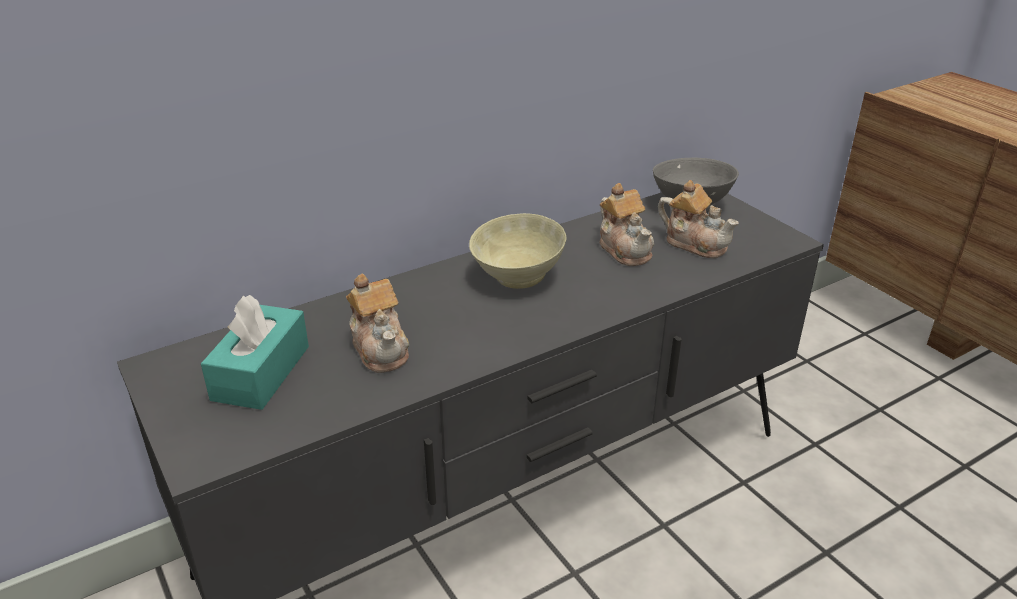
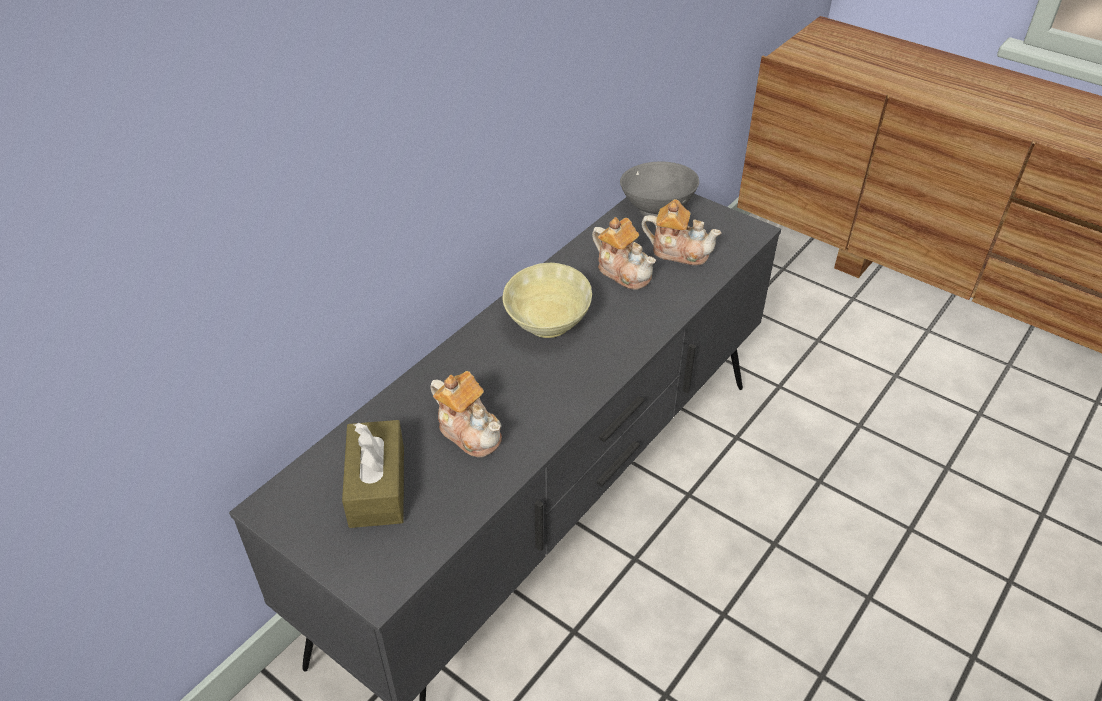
camera: 20 degrees left, 10 degrees up
(261, 373) = (377, 486): turquoise tissue box -> brown tissue box

